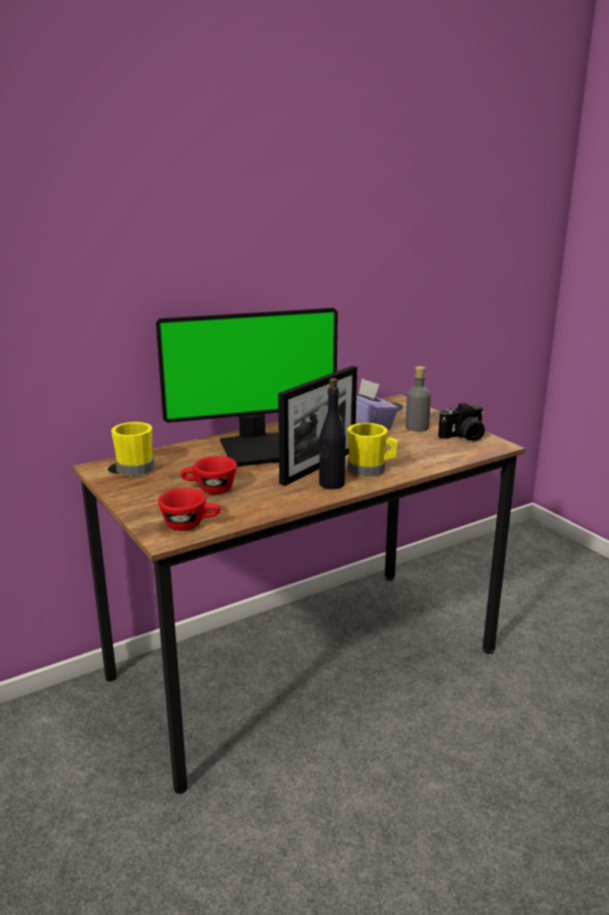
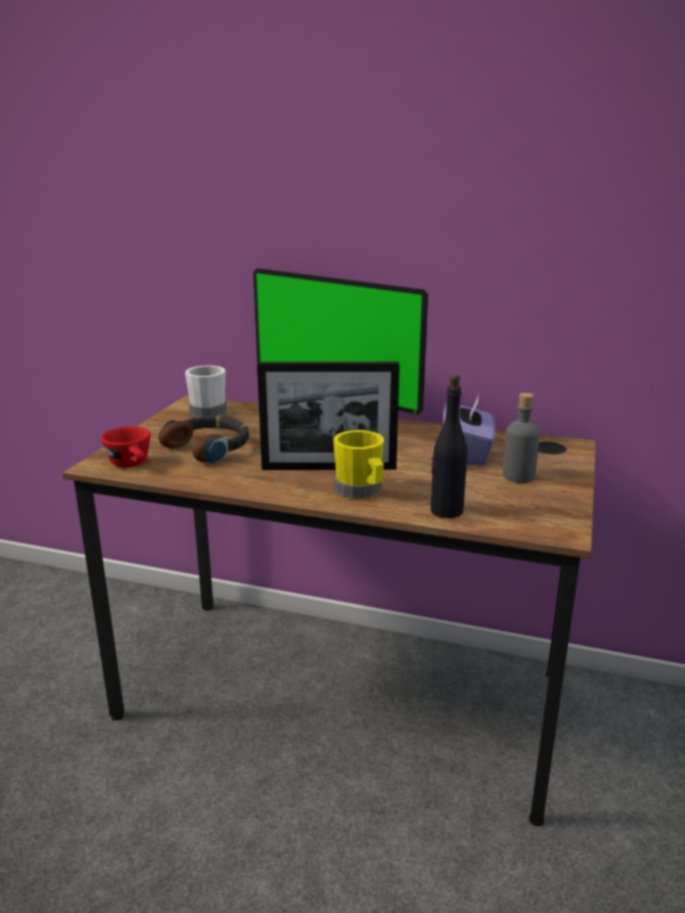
camera: 50 degrees right, 0 degrees up
(133, 467) = (209, 410): yellow mug -> white mug
(209, 489) = (209, 447): red cup -> headphones
(331, 484) = (297, 486): black bottle -> black bottle (446, 511)
(464, 437) = (544, 507): camera -> none

